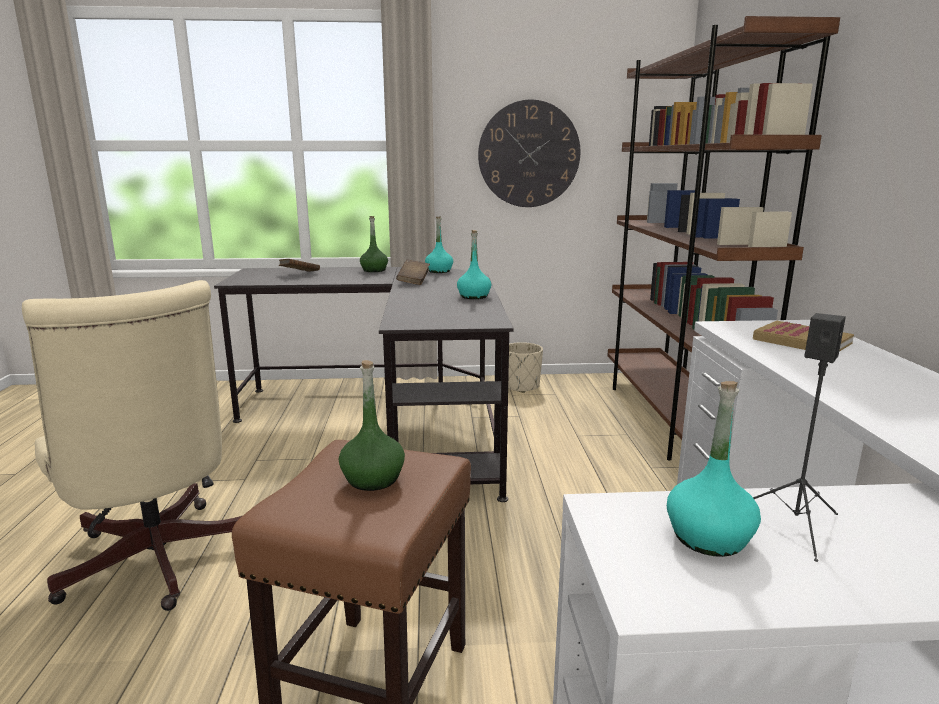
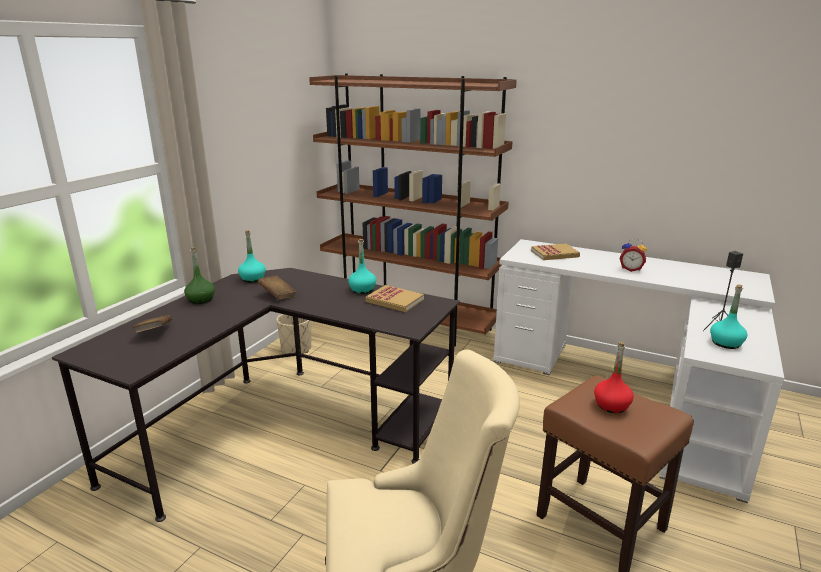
camera: 60 degrees left, 5 degrees up
(373, 479) = (611, 405): green bottle -> red bottle
(464, 309) = (395, 301): none -> book
(529, 154) = (256, 154): wall clock -> none
(877, 394) = (631, 269): none -> alarm clock

